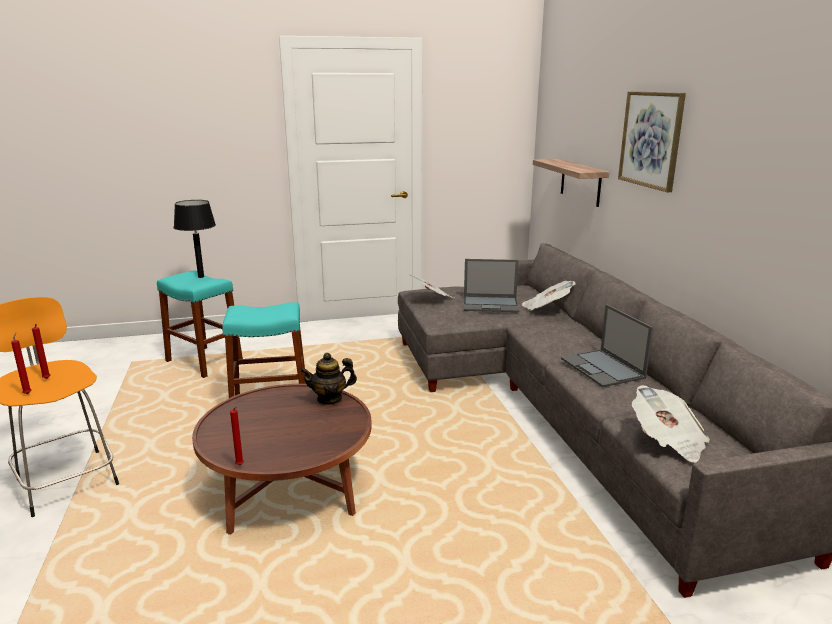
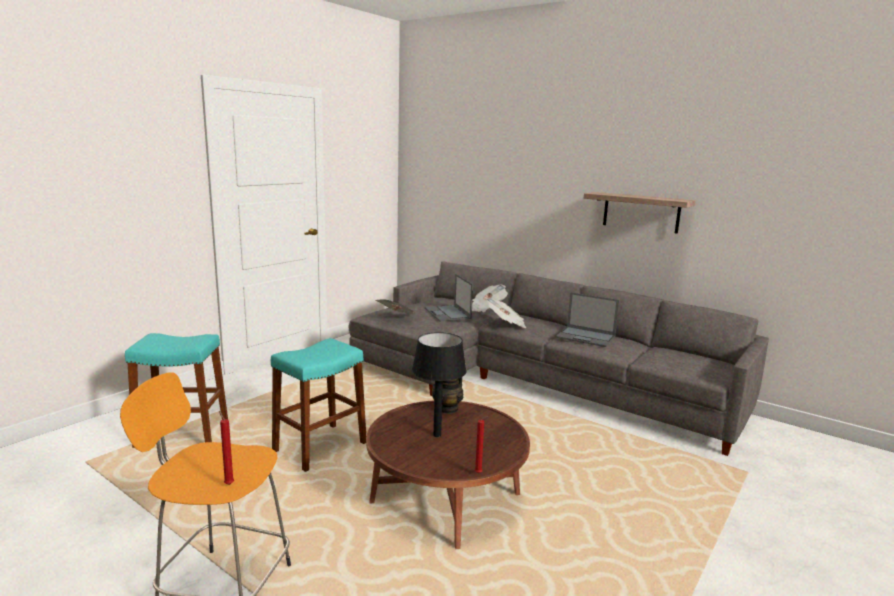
camera: 40 degrees left, 5 degrees down
(46, 379) = (213, 467): red candle -> none
(201, 277) = (175, 337): black table lamp -> black table lamp (437, 435)
(491, 304) = (448, 313): laptop -> laptop turned 105 degrees clockwise
(580, 182) = (468, 210): shelf -> shelf (641, 212)
(651, 139) = (550, 175): picture -> none
(668, 441) = (682, 365): newspaper -> newspaper (506, 324)

